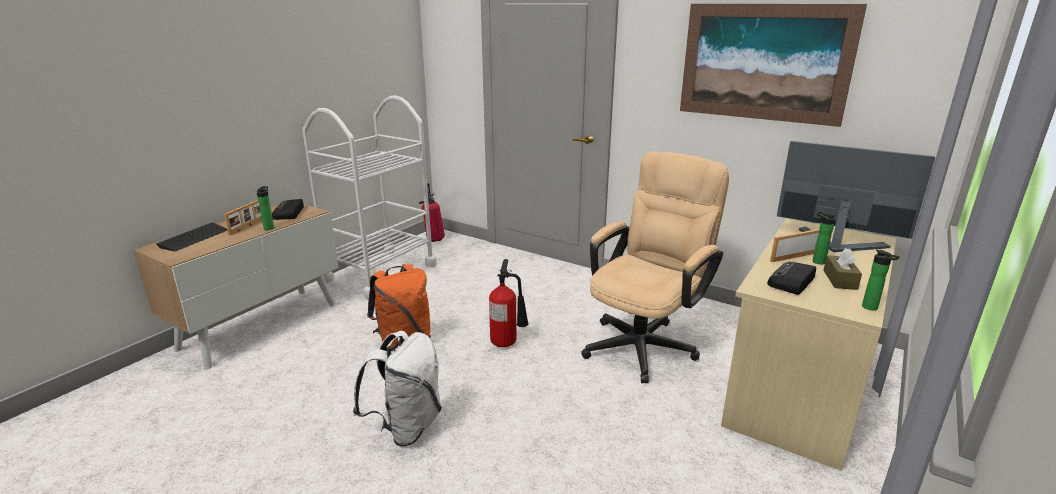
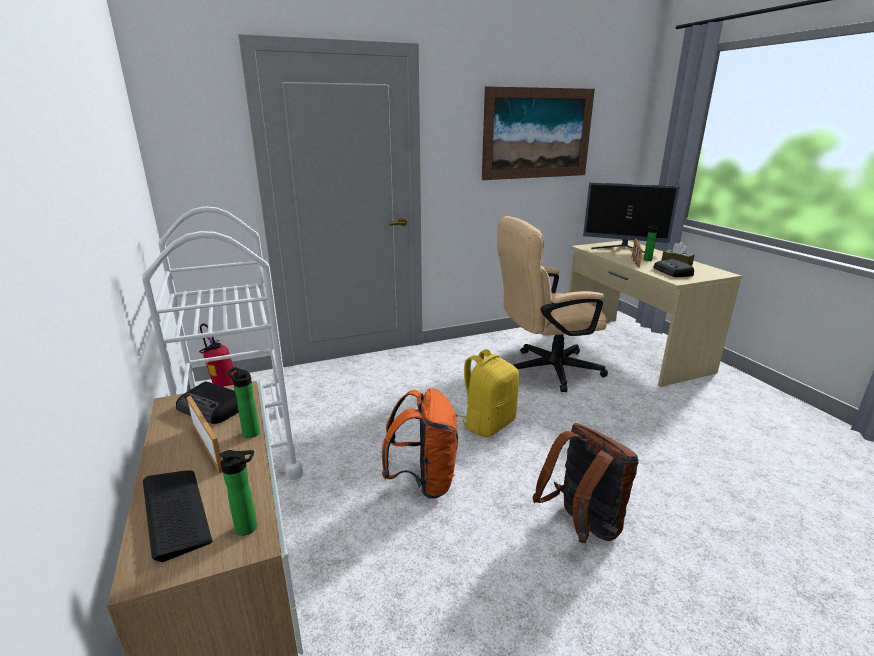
camera: 55 degrees left, 0 degrees up
(406, 427) = (582, 526): white backpack -> brown backpack
(507, 342) = (488, 424): fire extinguisher -> yellow backpack
(645, 342) = (545, 370): beige office chair -> beige office chair turned 90 degrees counterclockwise
(837, 243) = (623, 249): monitor -> monitor turned 135 degrees counterclockwise
(872, 308) = (717, 270): bottle -> bottle (250, 528)

